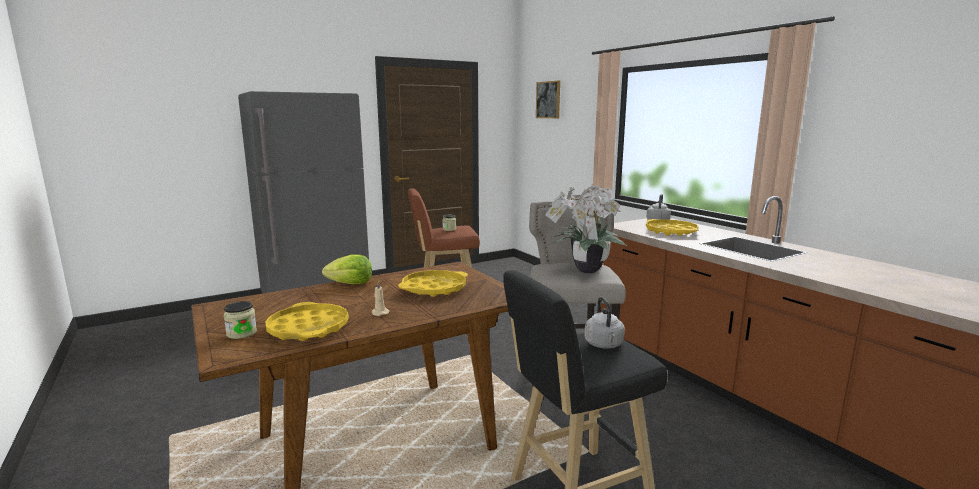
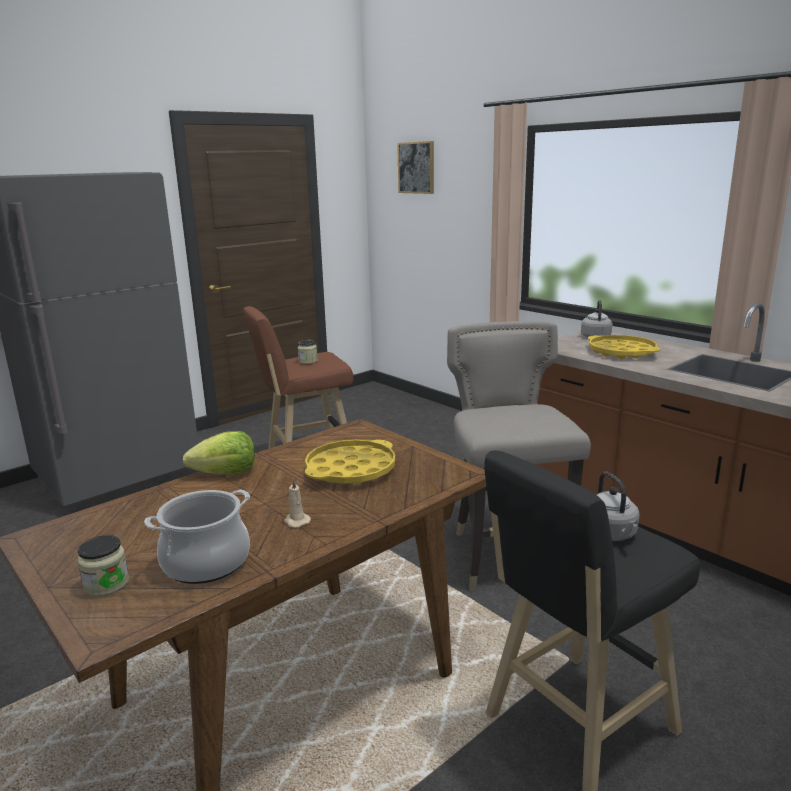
camera: 10 degrees left, 5 degrees up
(308, 328) = (206, 562): yellow tray -> cooking pot
(585, 270) = (530, 417): potted plant -> none

